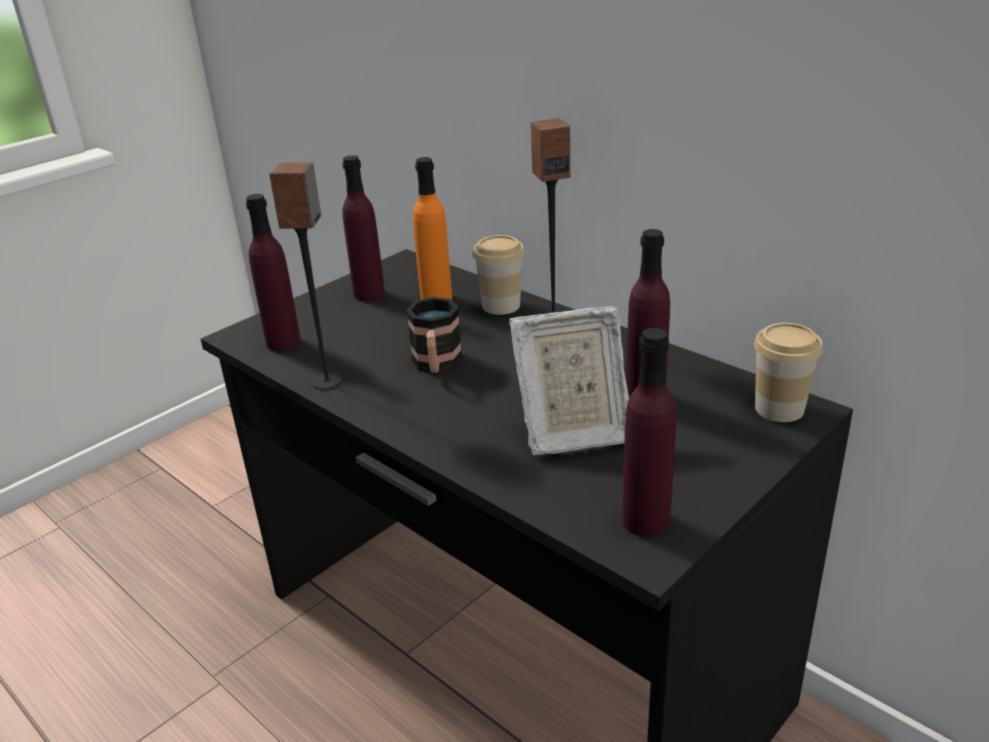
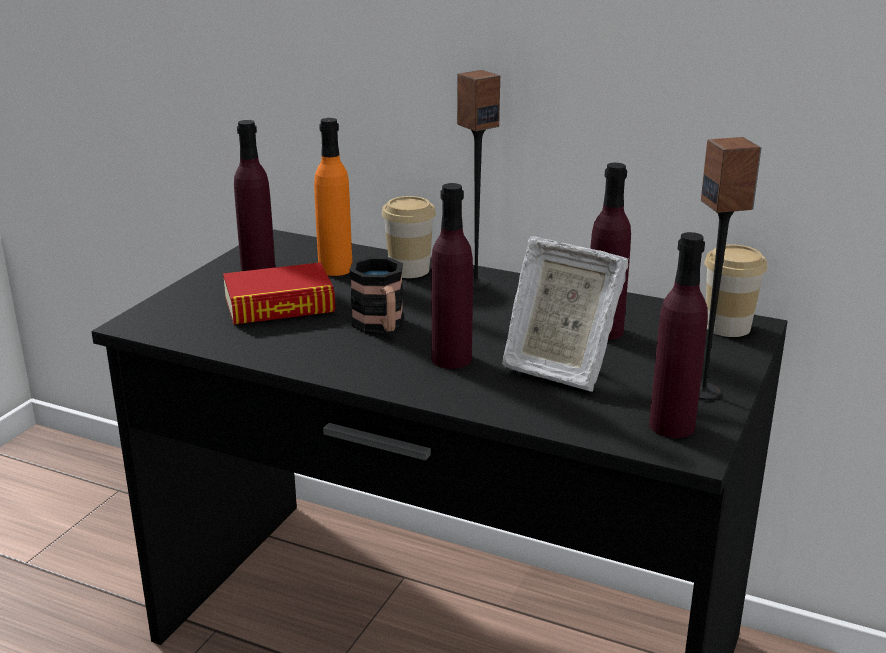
camera: 20 degrees left, 5 degrees down
(283, 342) = (195, 324): purple bottle -> purple bottle (451, 359)
(328, 382) = (275, 354): speaker -> speaker (704, 391)
(364, 331) = (279, 305): none -> book
(572, 433) = (557, 368): picture frame -> picture frame turned 60 degrees clockwise

